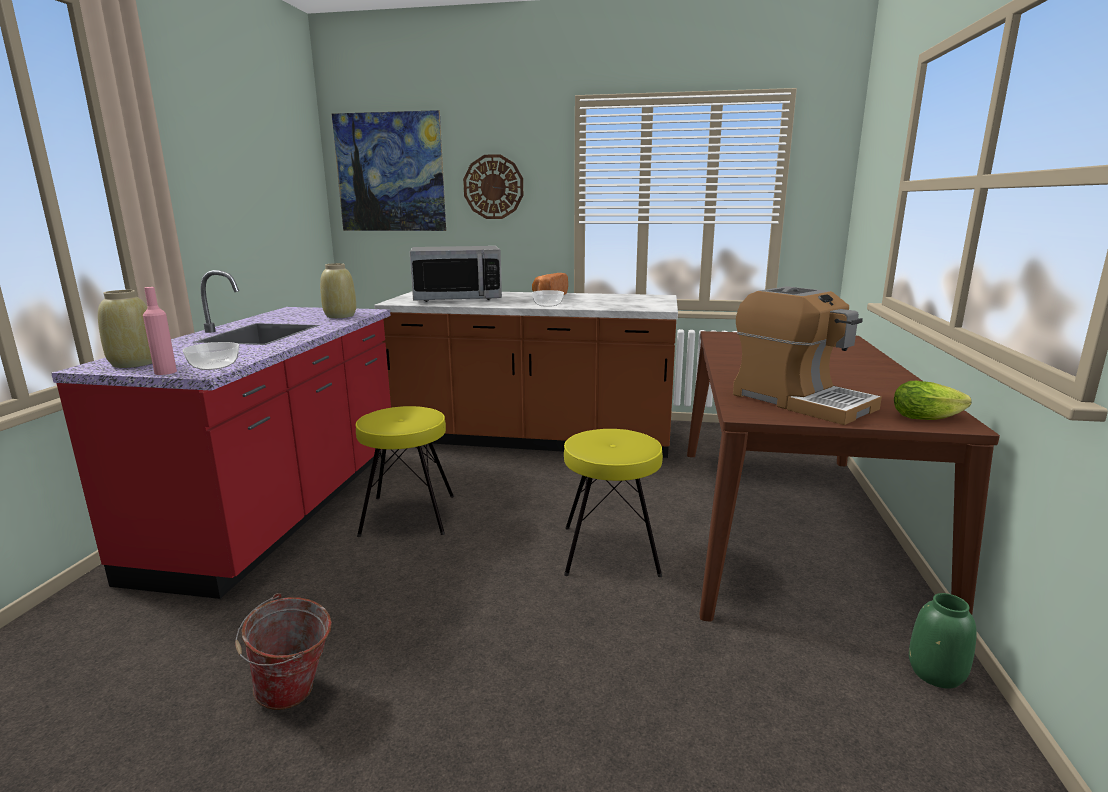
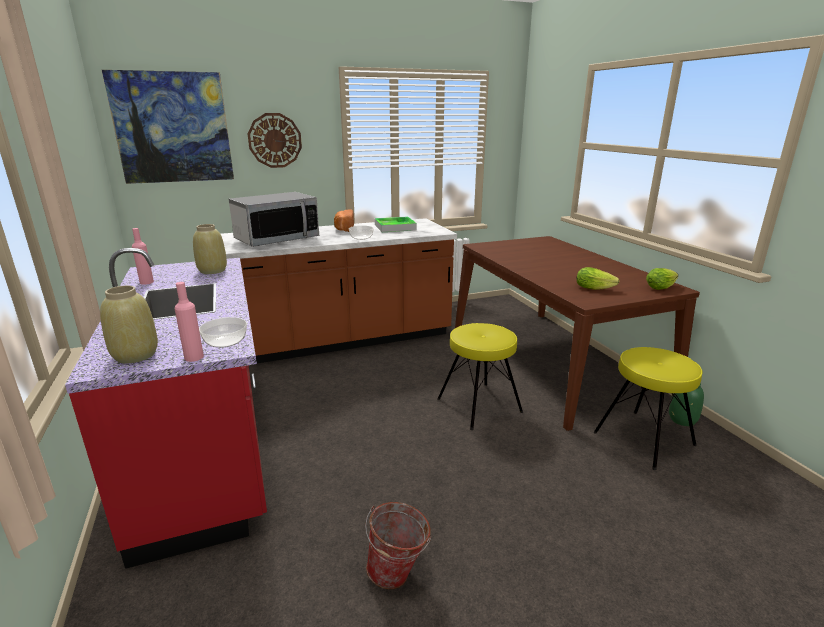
camera: 30 degrees left, 5 degrees up
(270, 318) = (146, 282): none -> pink bottle
(407, 515) = (320, 423): yellow stool -> yellow stool (644, 439)
(612, 299) = (395, 227): none -> tray
(800, 401) = (596, 288): coffee machine -> lettuce

